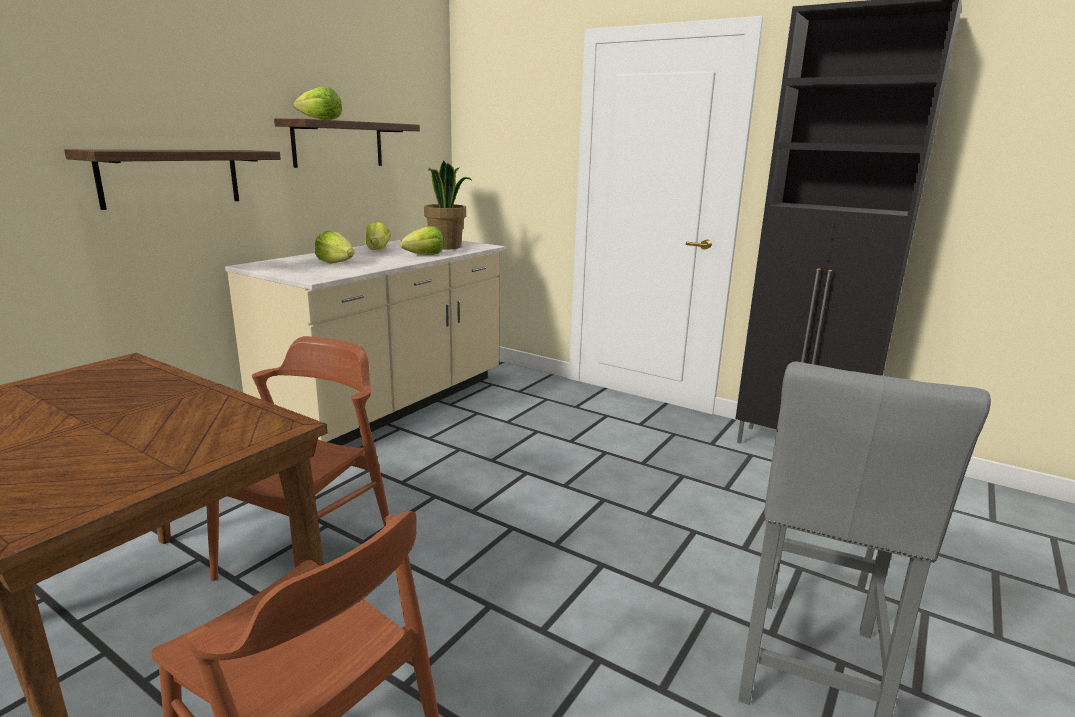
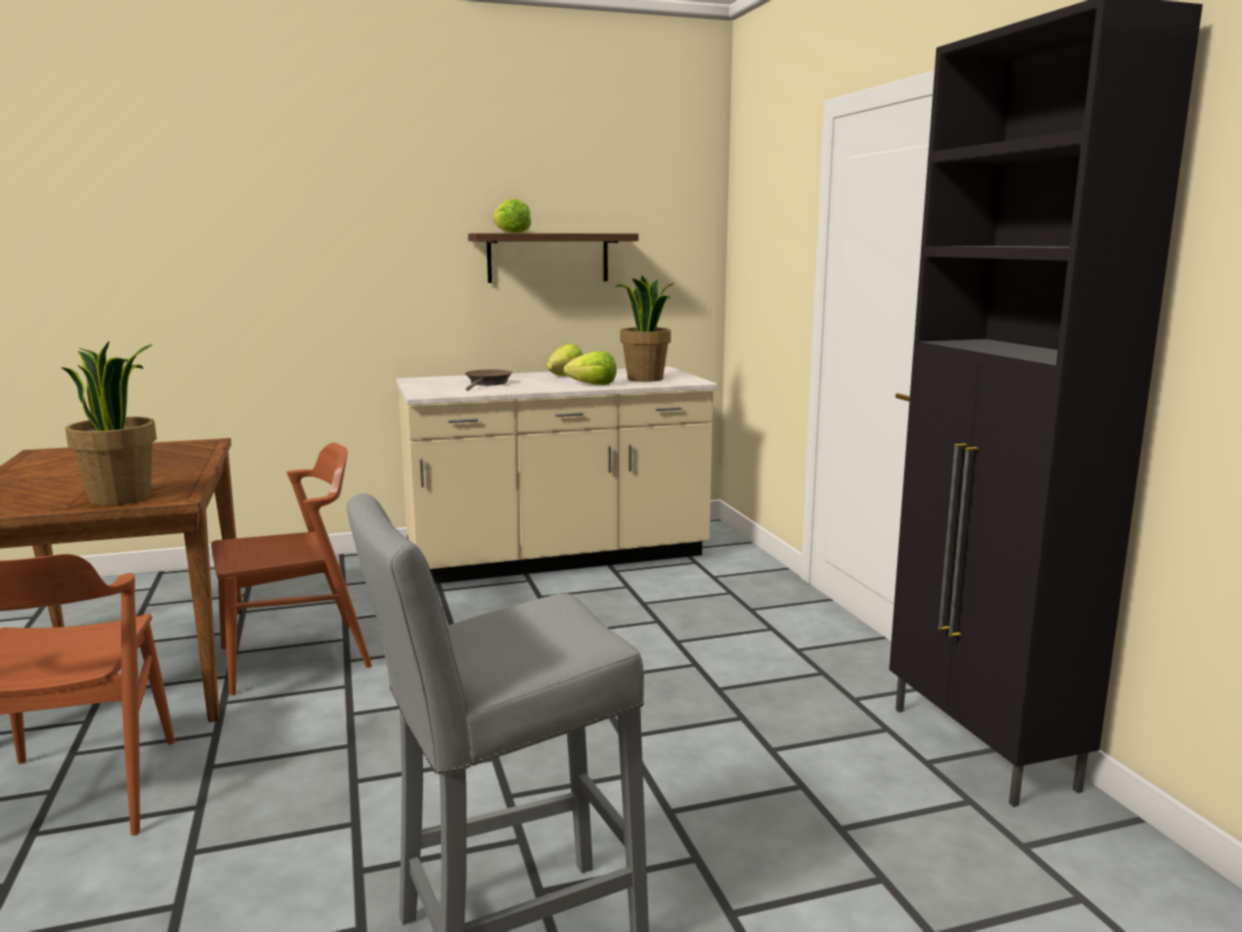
camera: 40 degrees right, 5 degrees down
(171, 177) = (353, 291): shelf -> none
(216, 441) = (122, 497): none -> potted plant
(336, 262) = (488, 383): lettuce -> brown frying pan

